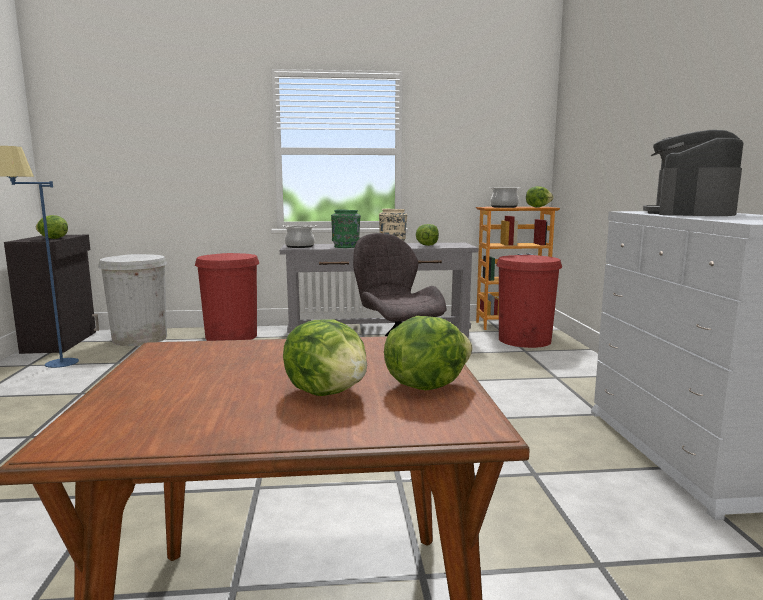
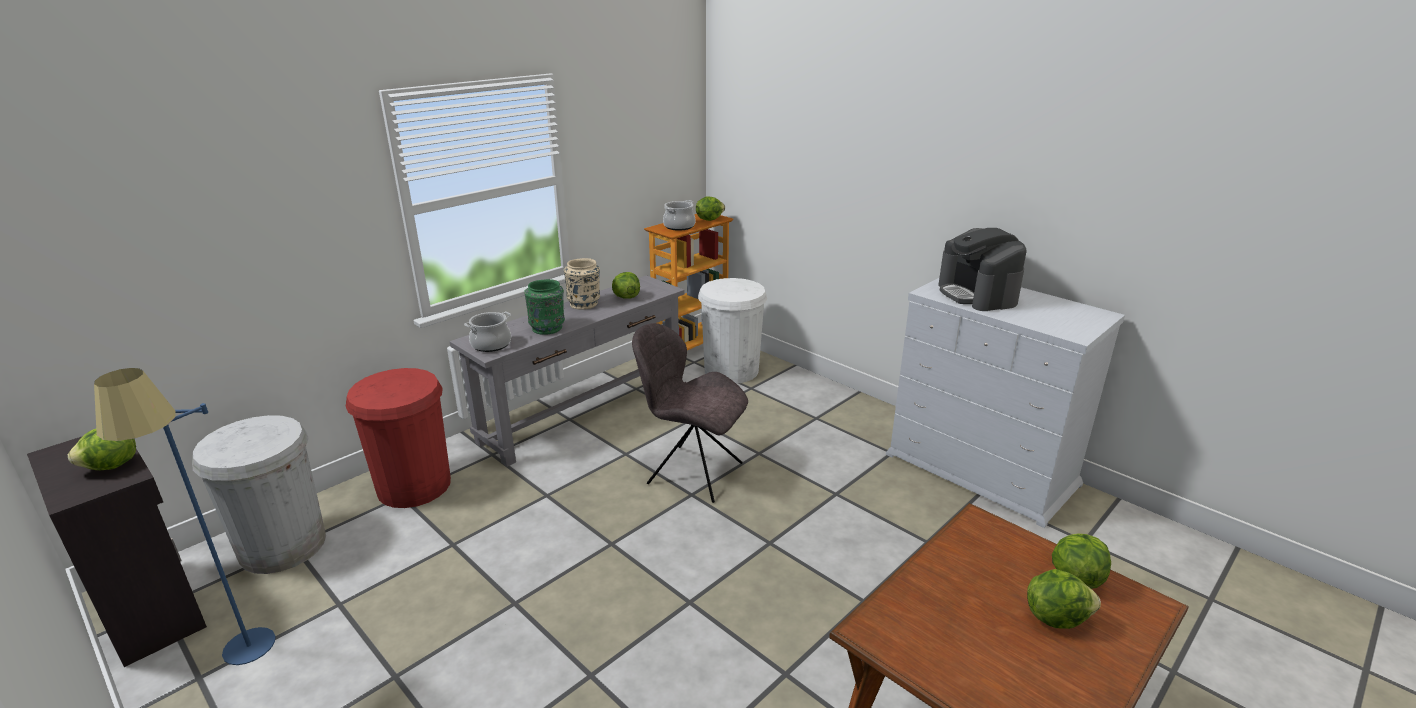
camera: 40 degrees left, 15 degrees up
(524, 340) = (731, 370): red trash can -> white trash can

